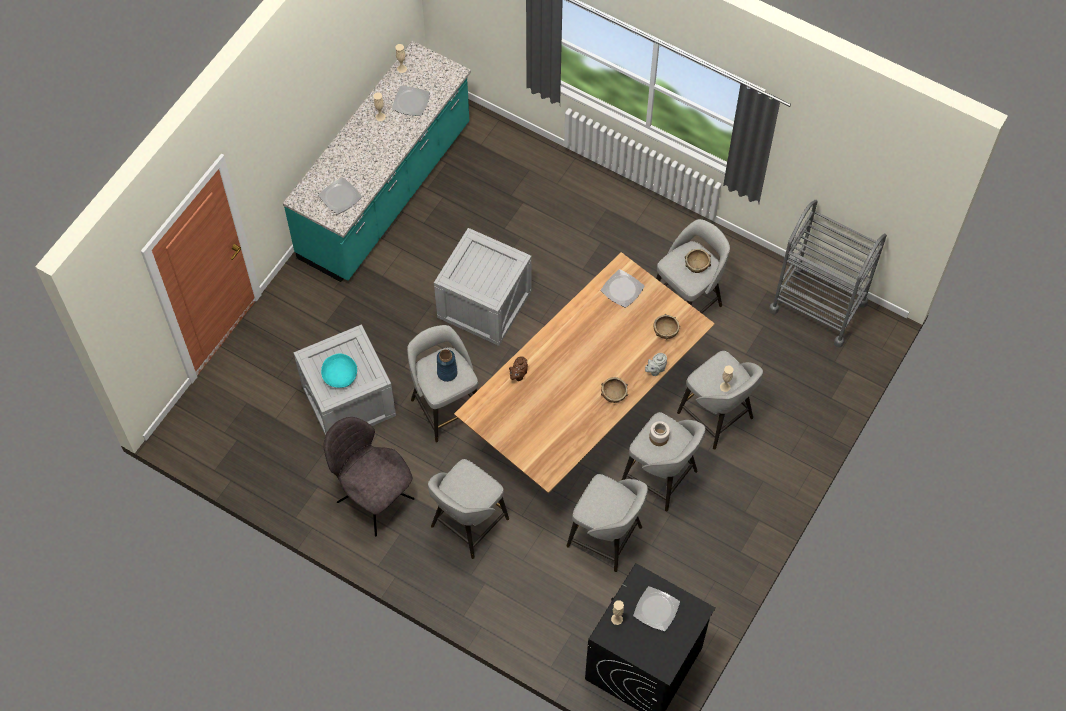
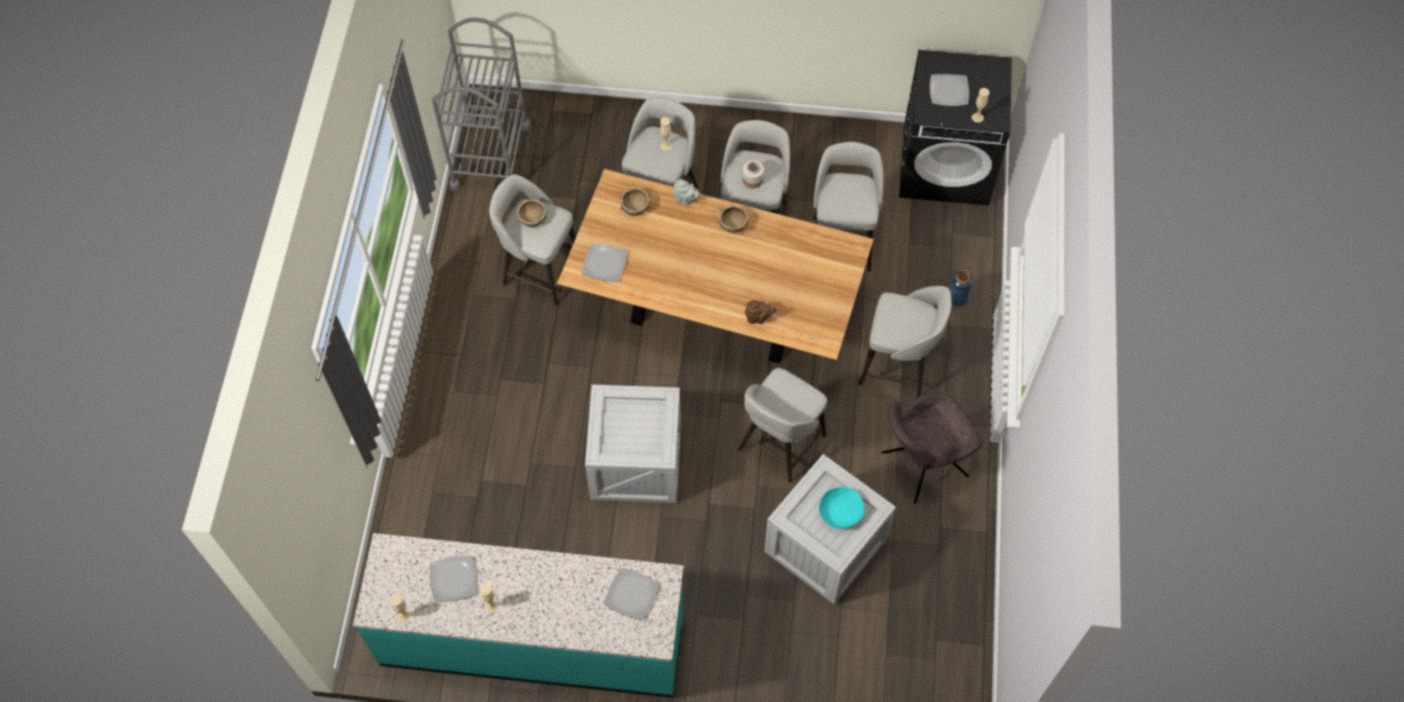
camera: 115 degrees left, 0 degrees up
(373, 498) = (921, 466): grey chair -> grey chair turned 45 degrees clockwise
(447, 373) = (785, 397): blue vase -> blue vase (957, 297)

